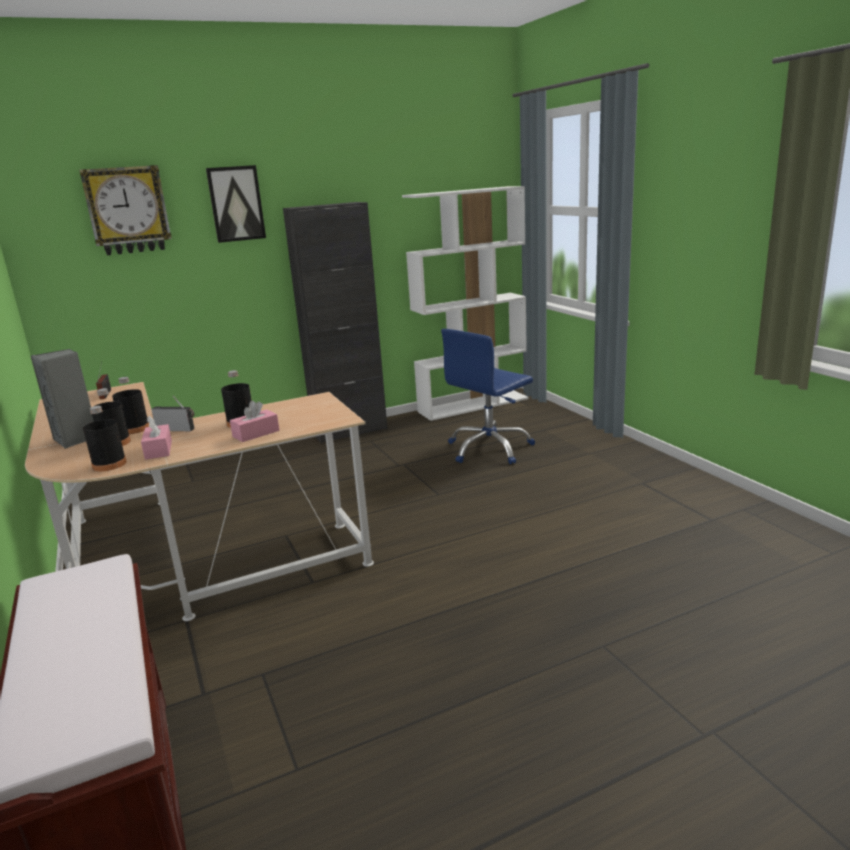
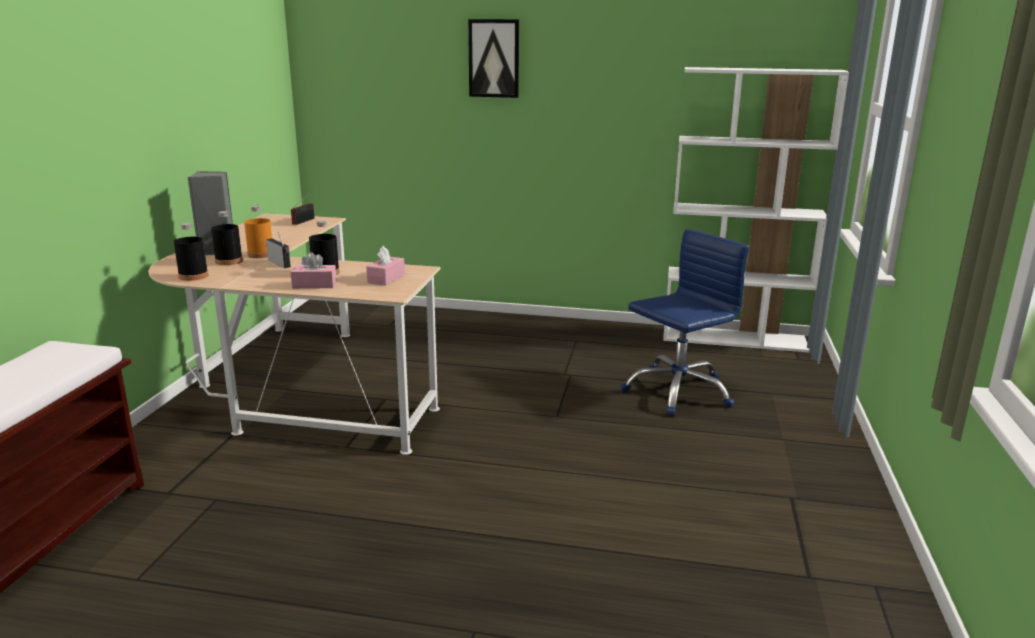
camera: 35 degrees right, 0 degrees up
(127, 210) = (392, 55): wall clock -> none
(135, 429) = (260, 254): black bottle -> orange bottle
(158, 450) = (238, 276): pink tissue box -> pink tissue box (386, 278)
(349, 431) = (571, 325): black cabinet -> none
(489, 449) = (677, 391): blue office chair -> blue office chair turned 150 degrees clockwise

